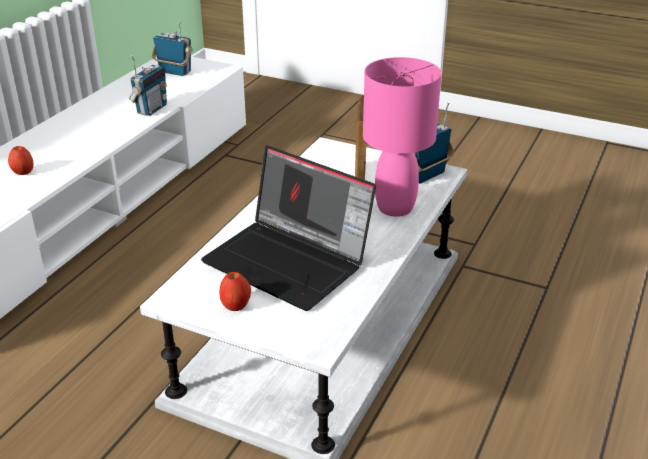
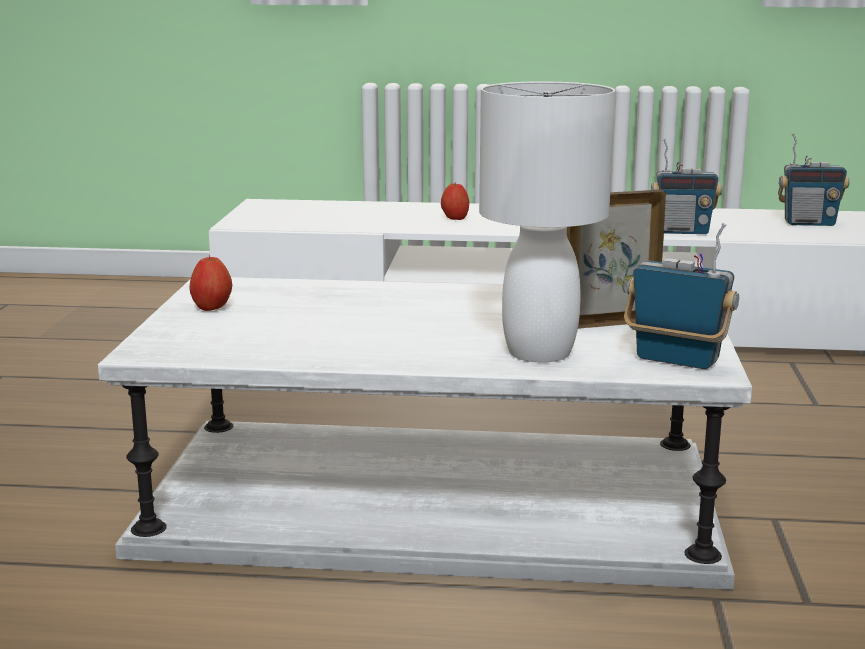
camera: 70 degrees right, 15 degrees down
(174, 72) = (809, 223): radio -> radio turned 90 degrees clockwise
(290, 261) = (330, 317): laptop -> none
(395, 207) = (540, 352): pink table lamp -> white table lamp

